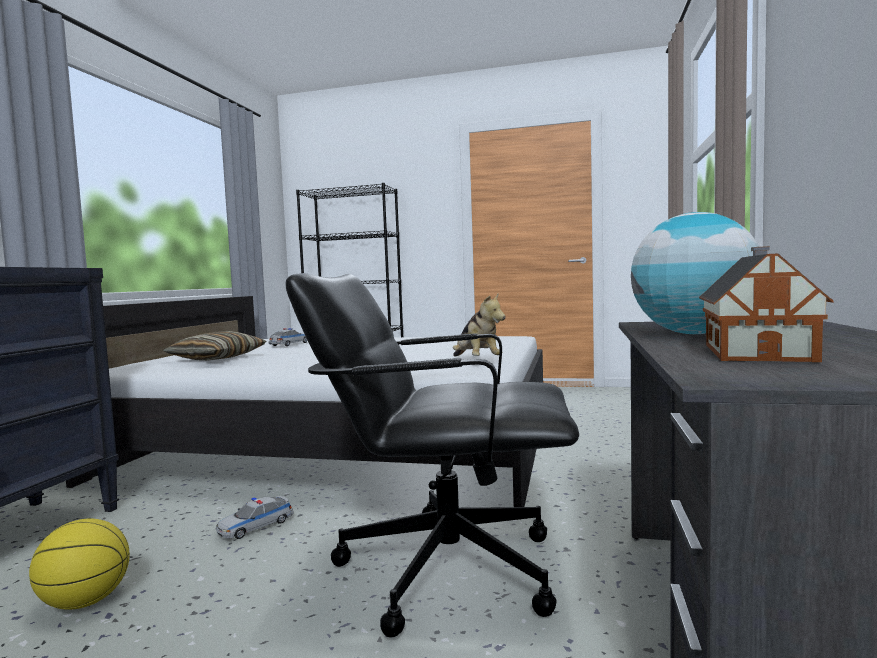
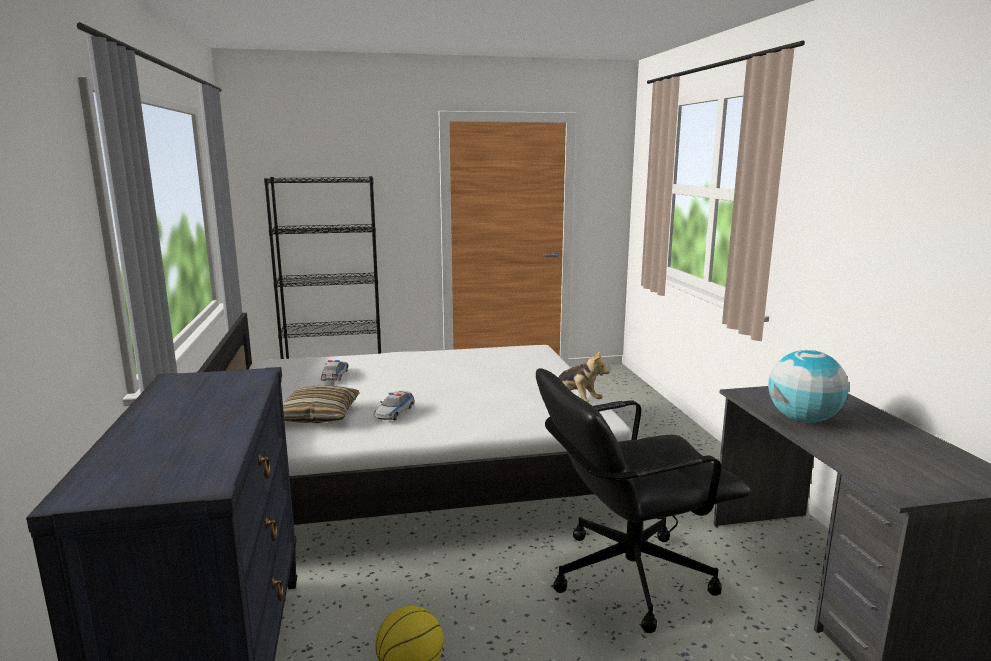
camera: 25 degrees left, 10 degrees up
(256, 526) = (452, 573): toy car -> toy car (394, 412)
(757, 351) = (870, 453): toy house -> none

